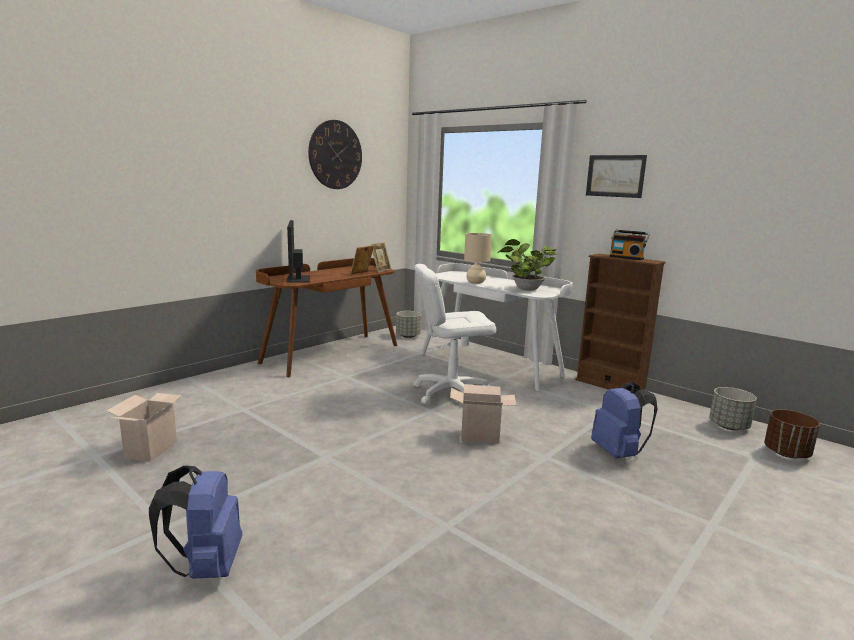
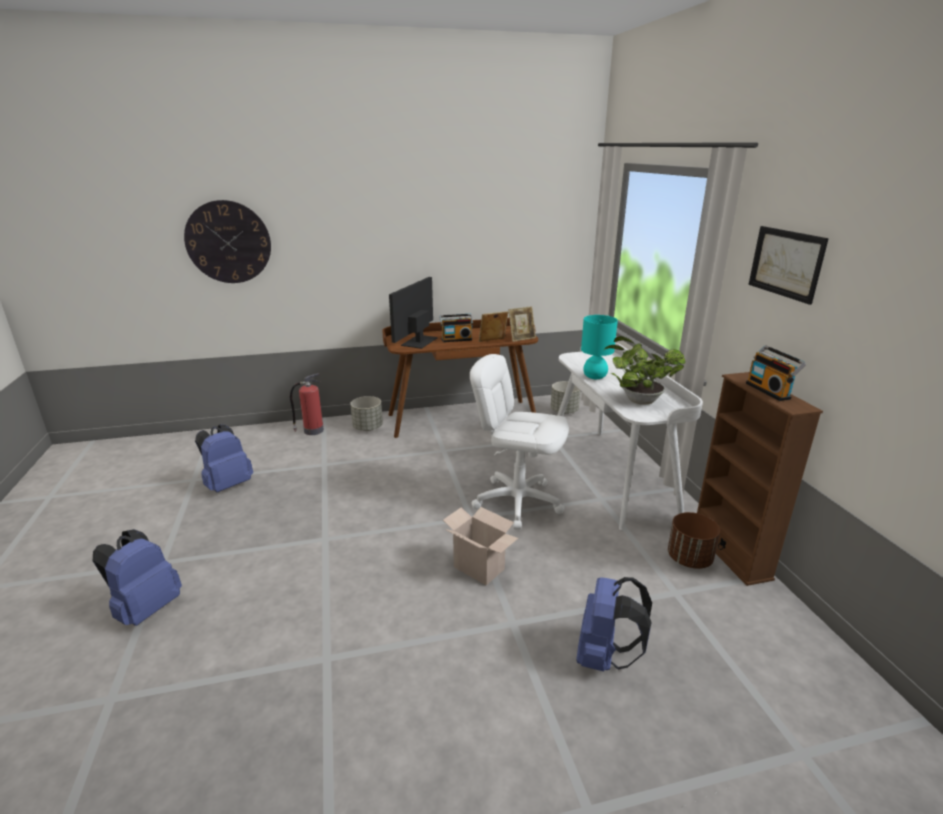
camera: 35 degrees right, 10 degrees up
(151, 449) = (228, 485): cardboard box -> blue backpack
(191, 389) = (312, 431): none -> fire extinguisher
(328, 275) = (456, 339): none -> radio
(335, 155) = (490, 203): wall clock -> wall clock (228, 242)
(476, 282) = (595, 377): beige table lamp -> turquoise table lamp
(728, 426) = (833, 686): grey planter -> grey planter (368, 427)
(787, 453) = (874, 775): brown planter -> brown planter (689, 559)

